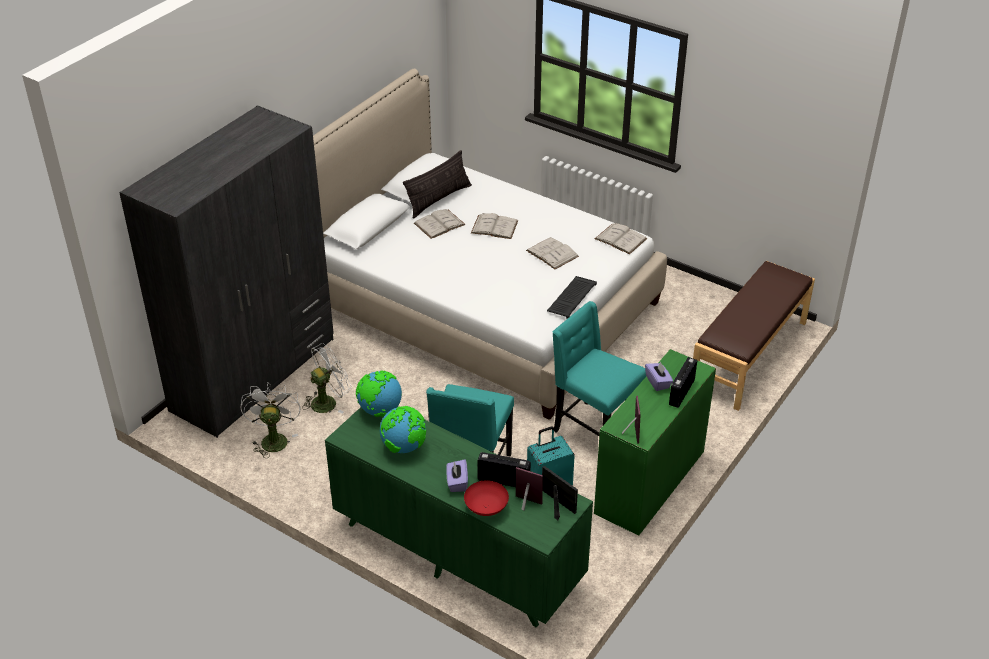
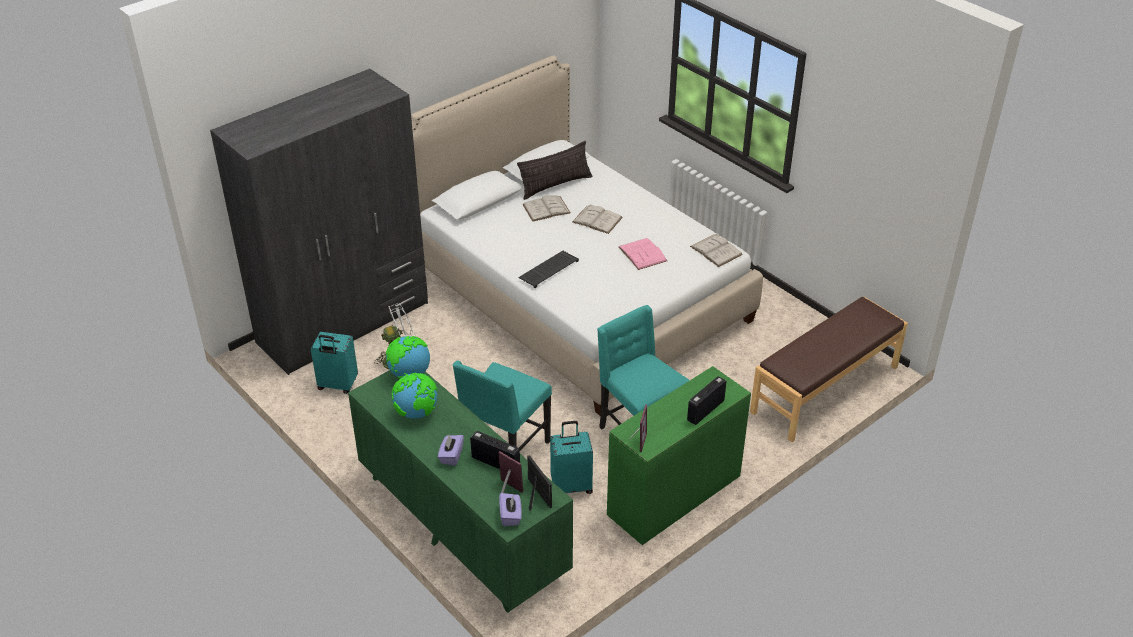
camera: 15 degrees right, 0 degrees up
(273, 438) = (337, 385): white fan -> turquoise suitcase
(485, 508) = (467, 486): red bowl -> none
(552, 253) = (642, 254): white book -> pink book
(571, 297) = (643, 299): keyboard -> keyboard (548, 269)
(658, 382) = (686, 396): purple tissue box -> purple tissue box (510, 516)

